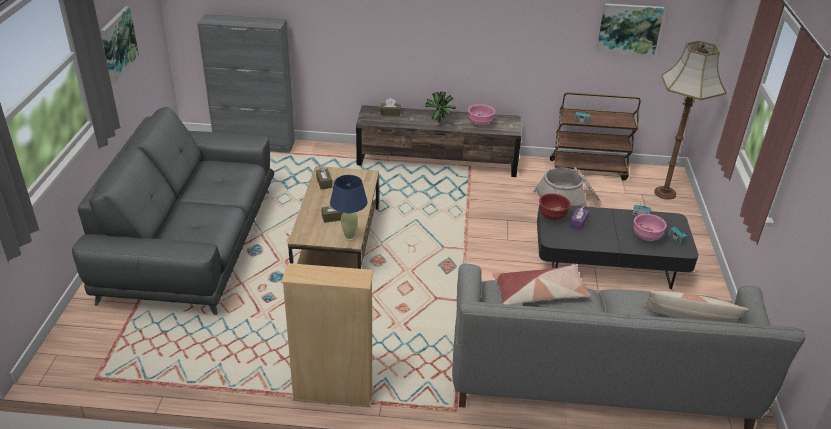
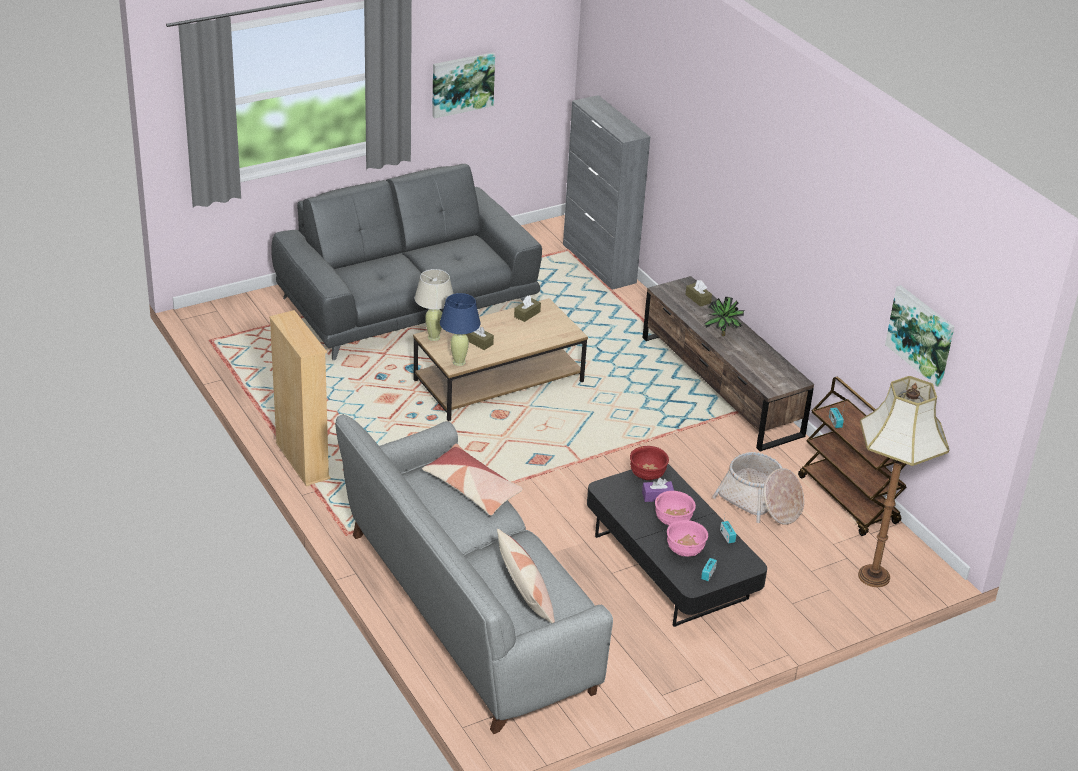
camera: 55 degrees right, 0 degrees up
(304, 235) = (433, 337): none -> beige table lamp
(480, 124) = (755, 363): pink bowl -> pink bowl (673, 522)

